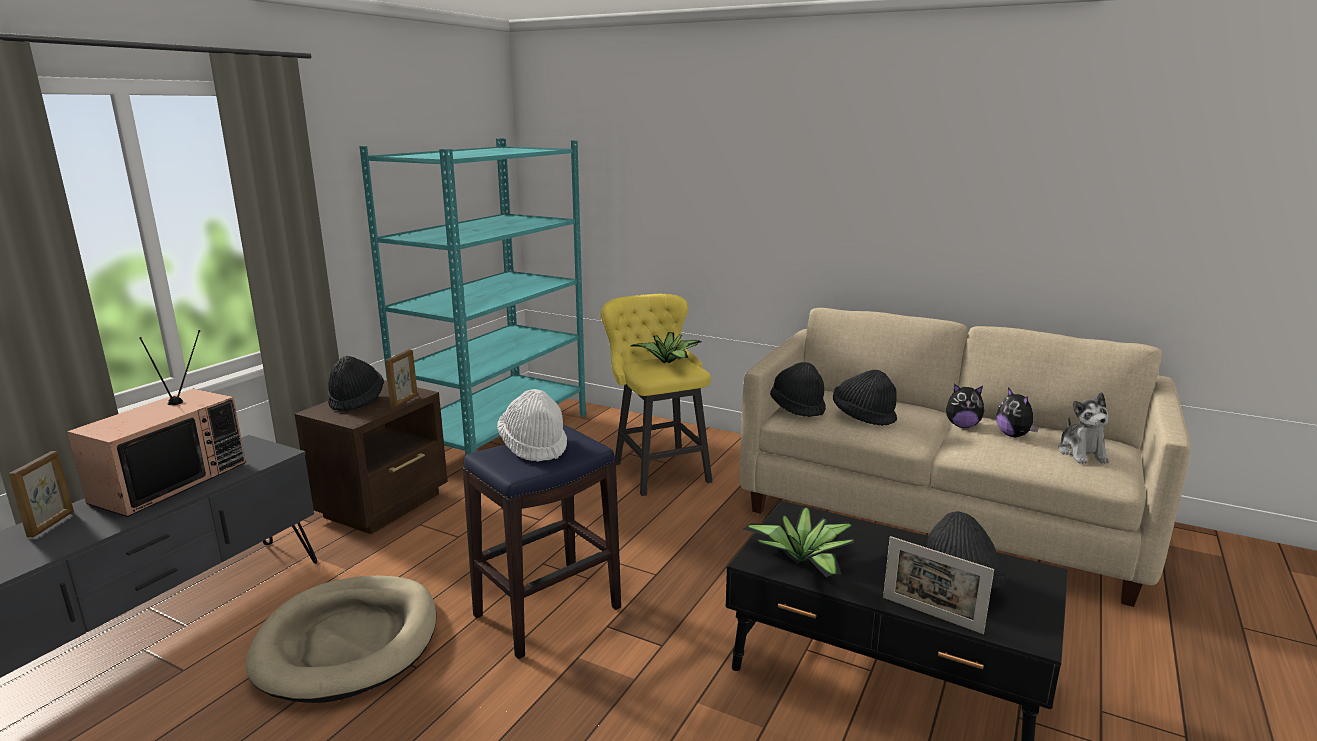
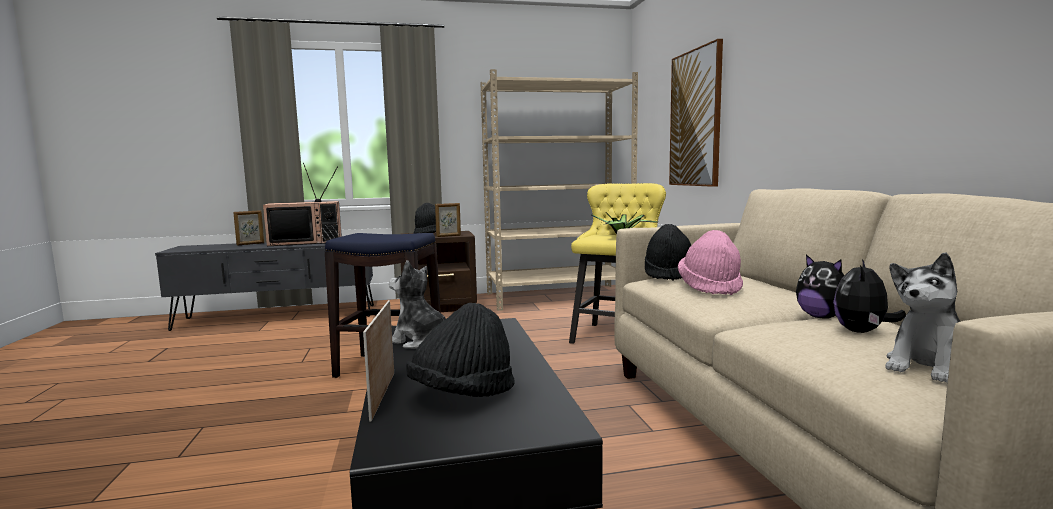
camera: 50 degrees right, 10 degrees down
(348, 642) = (309, 344): beige dog bed -> none
(497, 436) = (558, 297): turquoise bookcase -> beige bookcase
(534, 447) = (385, 234): white hat -> none
(668, 208) = (695, 118): none -> picture
(804, 560) = (420, 341): potted plant -> plush toy
(863, 416) = (710, 287): black hat -> pink hat

